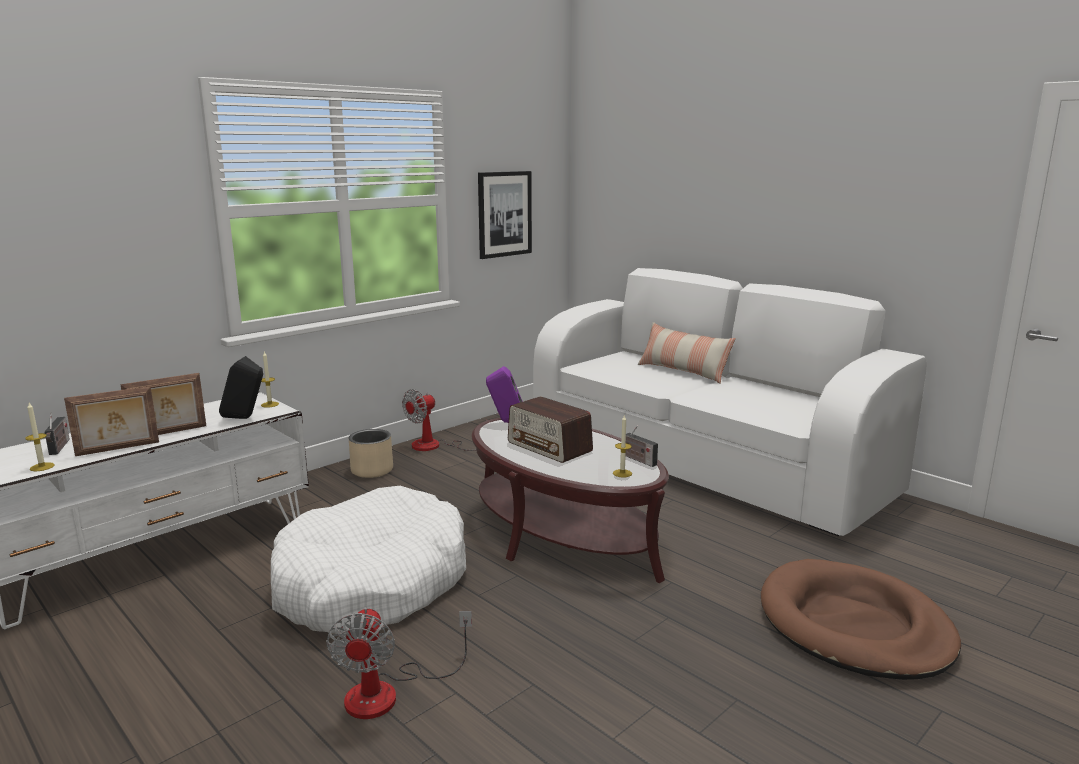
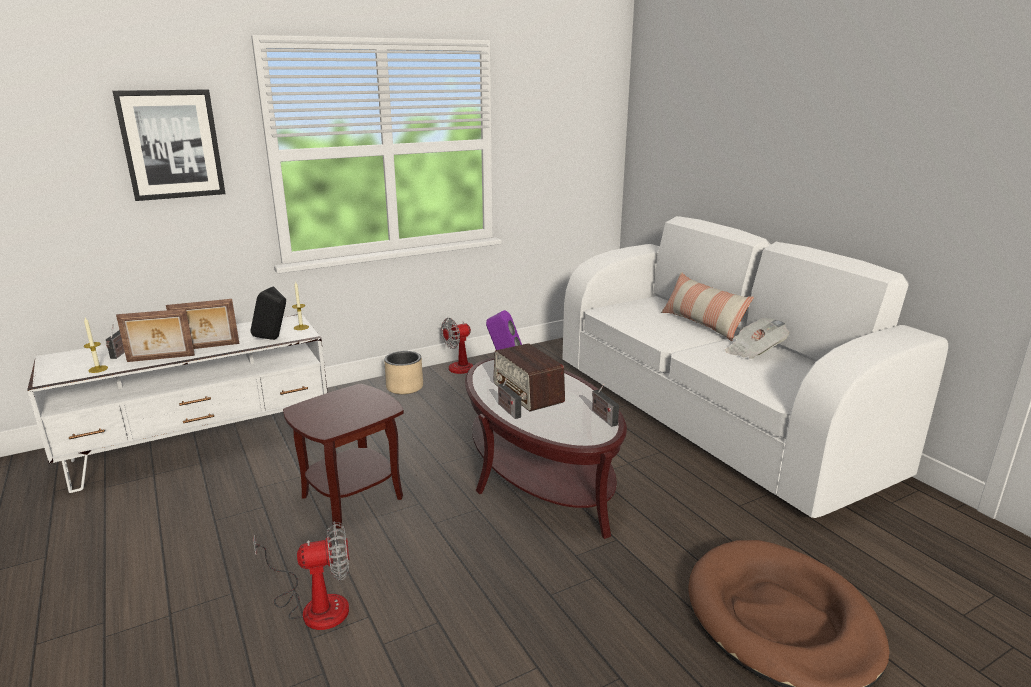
camera: 15 degrees right, 5 degrees up
(371, 583) = (352, 496): white dog bed -> brown side table
(388, 692) = (314, 605): fan -> fan turned 120 degrees counterclockwise
(504, 214) = (553, 158): picture -> picture (171, 144)
(539, 464) = (508, 410): none -> radio
(622, 473) = (579, 430): candle -> none
(746, 390) = (754, 352): none -> newspaper

